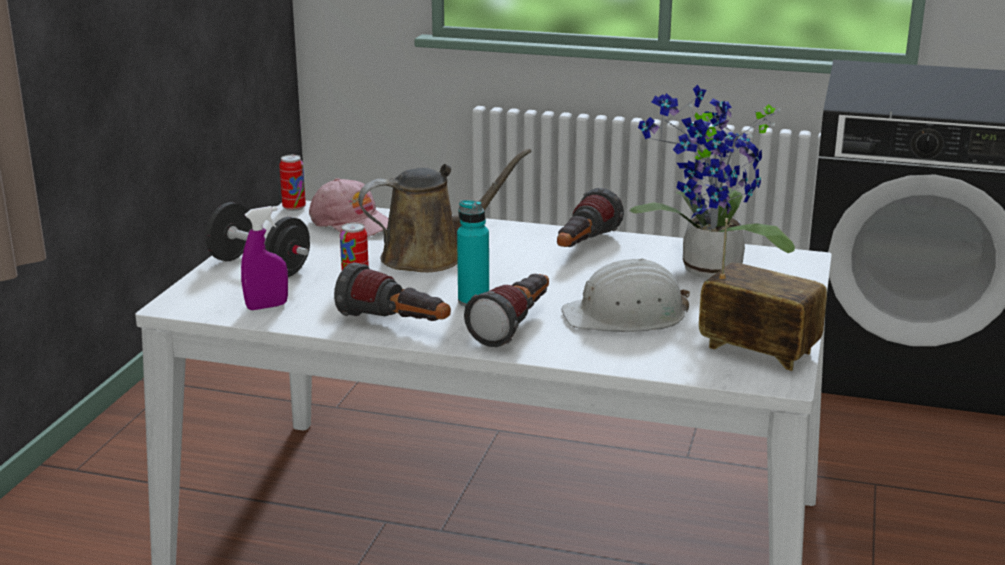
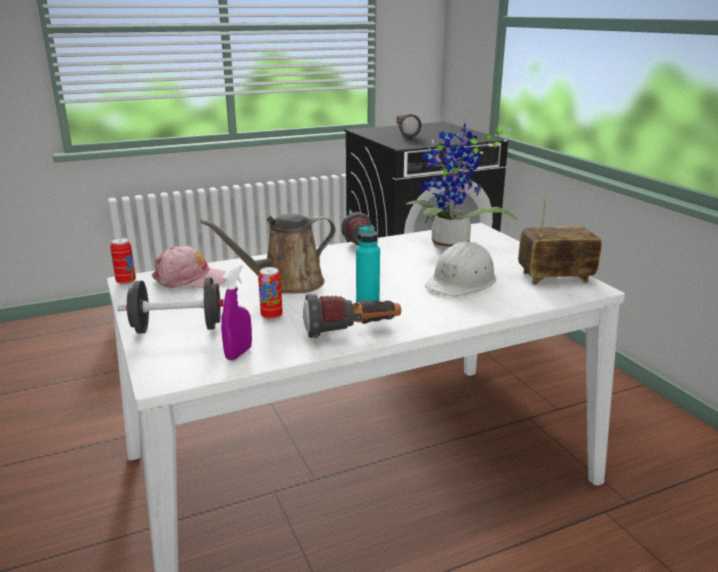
camera: 40 degrees left, 0 degrees up
(430, 256) = (286, 284): brown watering can -> brown watering can turned 150 degrees counterclockwise
(515, 326) = (421, 308): flashlight -> flashlight (404, 134)

